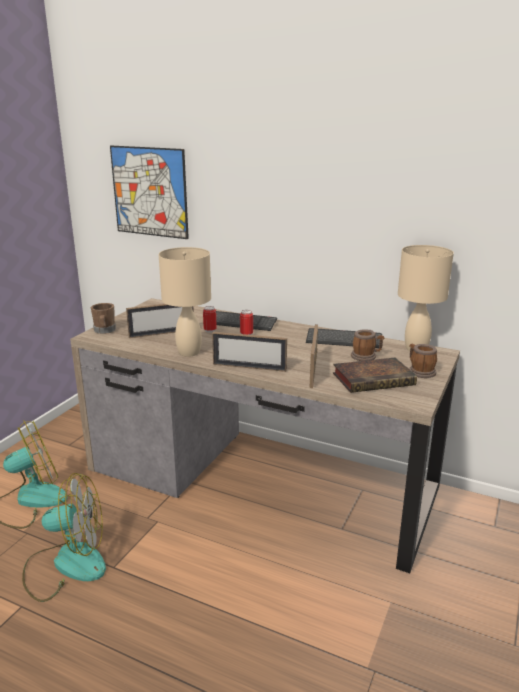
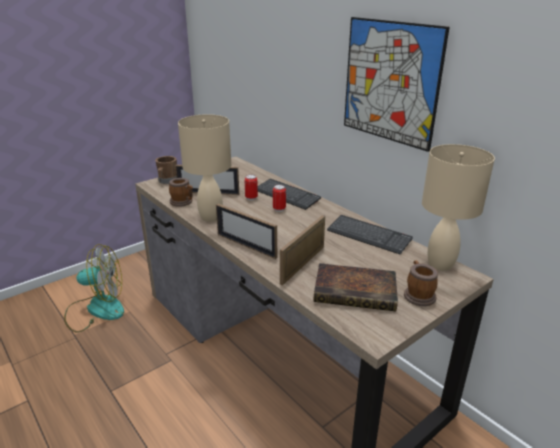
camera: 25 degrees right, 5 degrees up
(66, 564) = (81, 375): fan -> none
(149, 192) = (238, 56): picture -> picture (390, 82)
(366, 356) = (374, 261): mug -> mug (183, 202)

